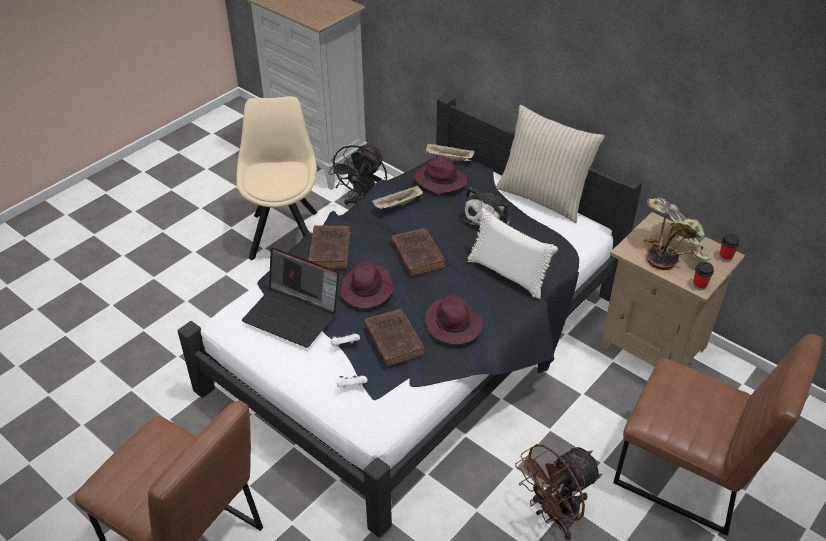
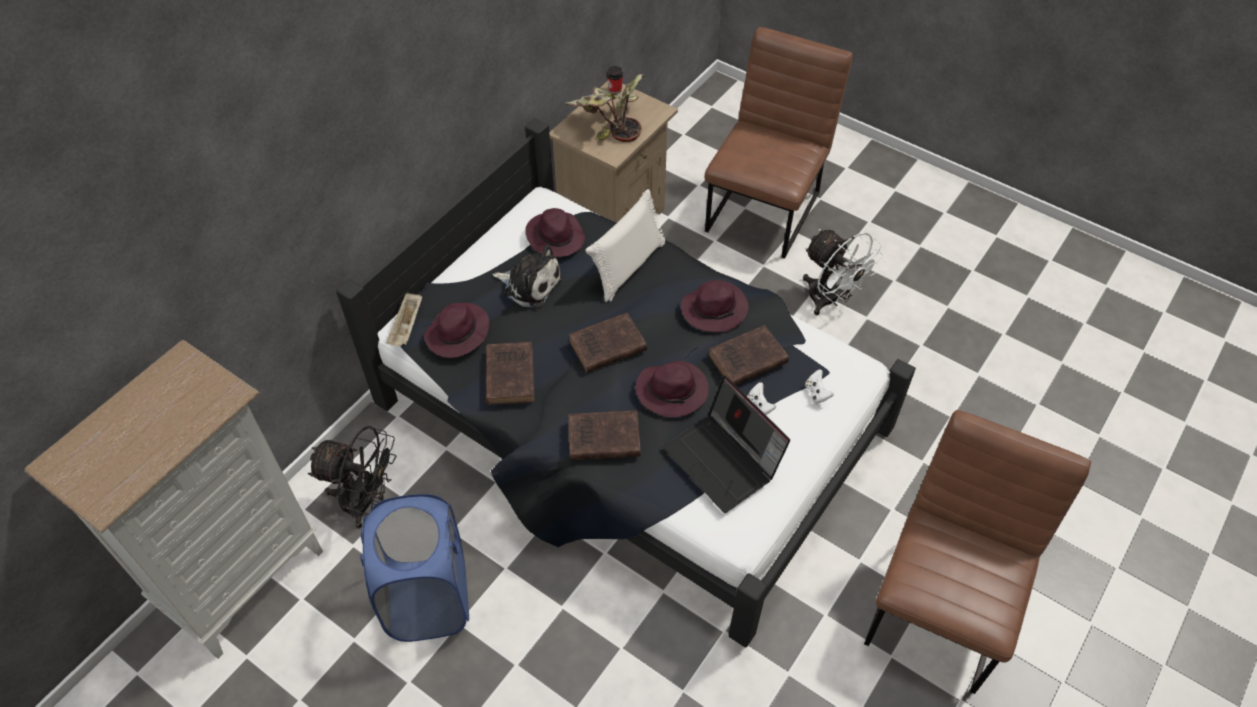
camera: 95 degrees left, 10 degrees up
(285, 234) = (428, 599): beige chair -> blue laundry basket
(294, 315) = (724, 461): laptop -> laptop turned 120 degrees clockwise
(397, 205) = (510, 374): beige tray -> brown book
(543, 197) = (484, 238): beige pillow -> none
(543, 232) = (555, 237): none -> purple hat
(554, 516) = (830, 300): brown fan -> white fan
(699, 285) = (658, 110): cup -> none

